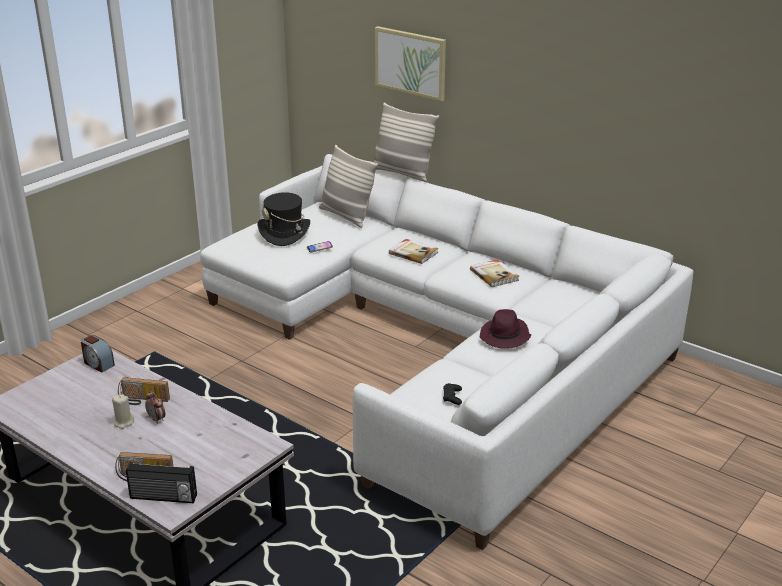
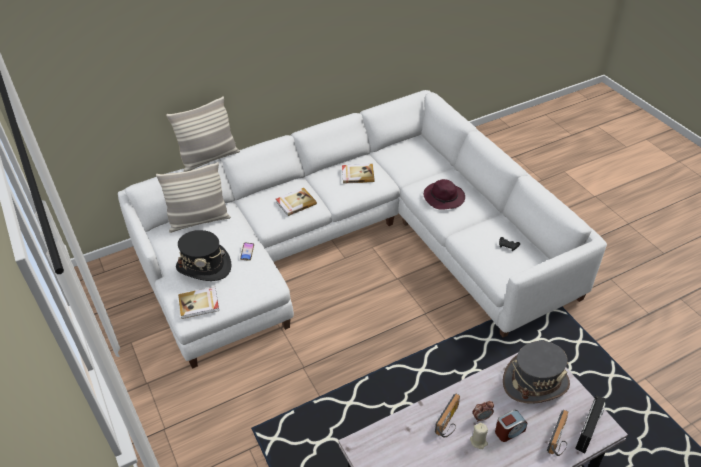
camera: 65 degrees left, 15 degrees up
(98, 364) = (374, 446): alarm clock -> alarm clock (509, 431)
(223, 448) = (535, 382): none -> grey hat
(237, 245) = (199, 304): none -> book
(410, 62) = (177, 68): picture -> none

